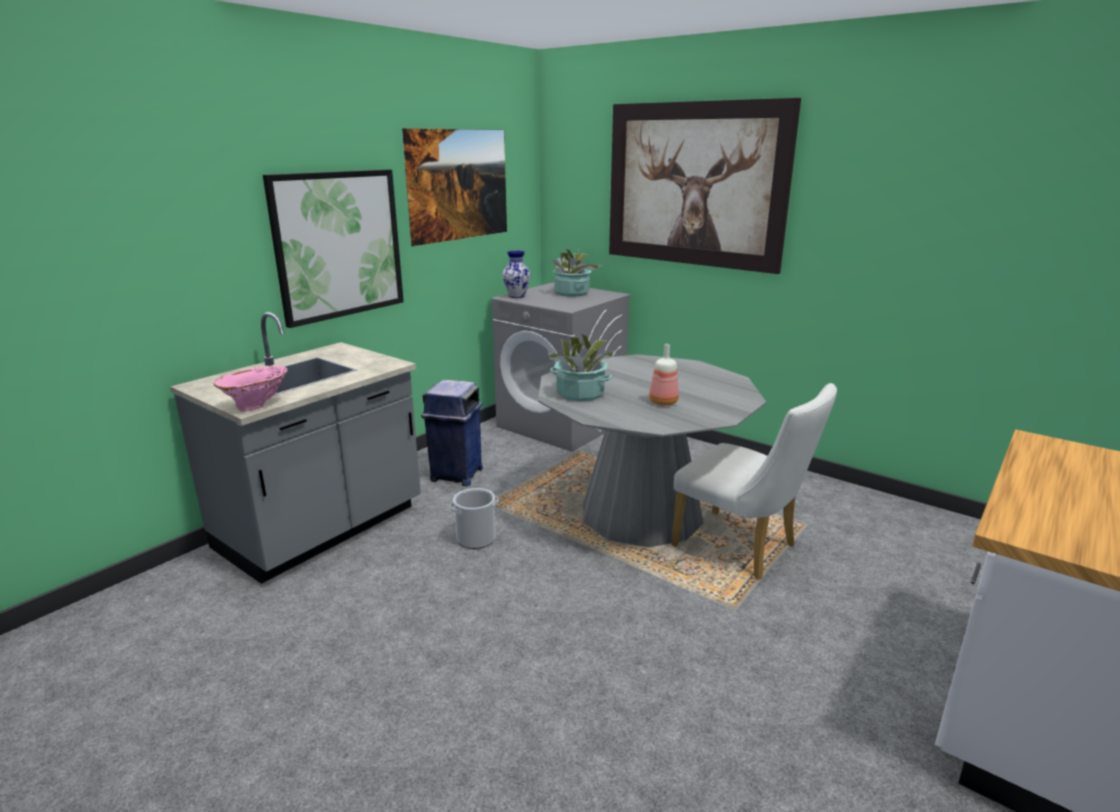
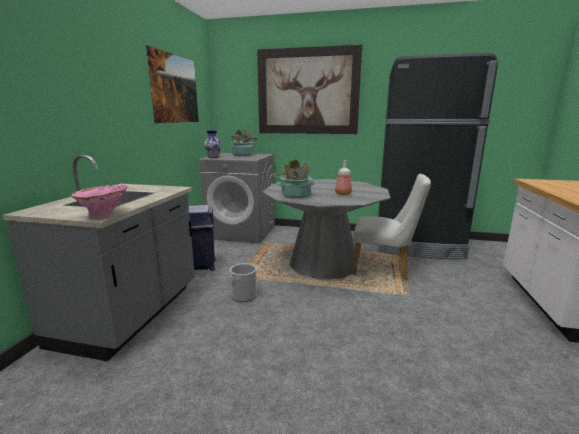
camera: 25 degrees left, 5 degrees down
(338, 245) = (115, 115): picture -> none
(862, 516) = (418, 245): none -> black fridge

